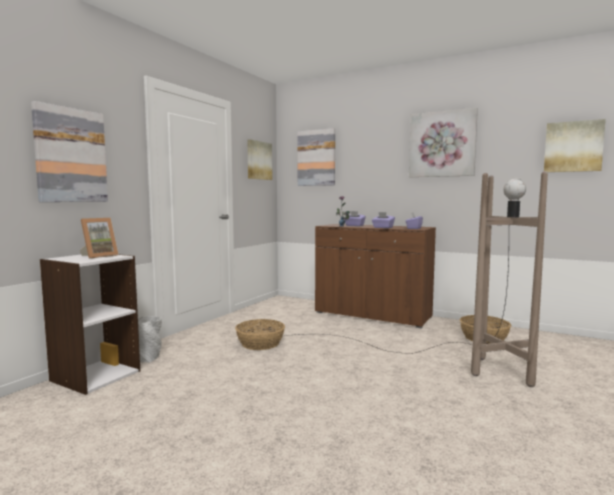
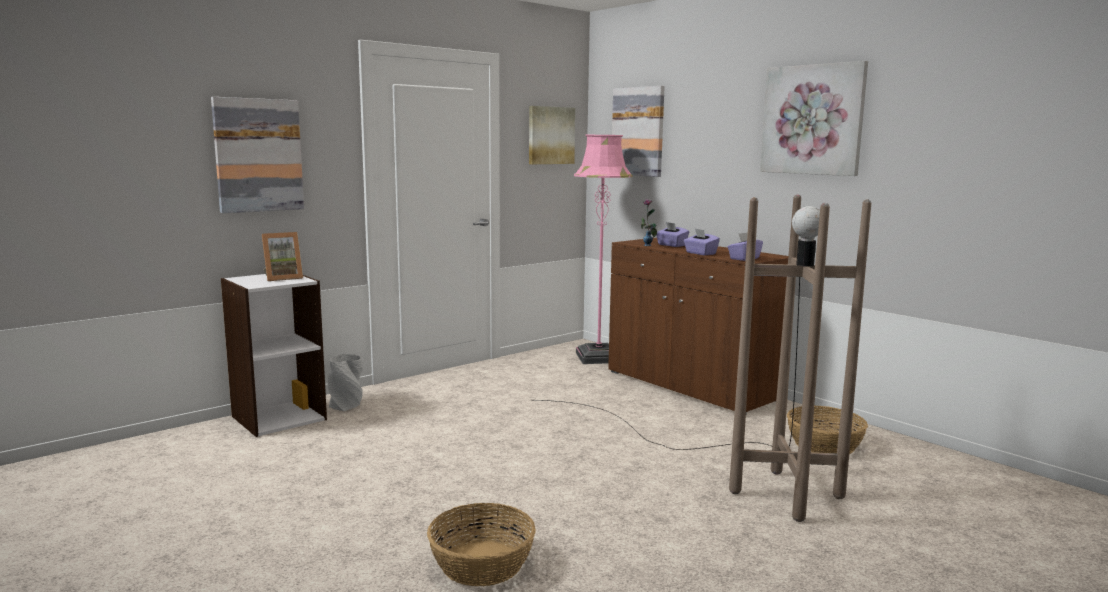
camera: 20 degrees right, 5 degrees up
(260, 343) = (490, 406): basket -> basket (481, 563)
(300, 305) = (598, 357): none -> pink floor lamp
(573, 146) = (1016, 136): picture -> none

